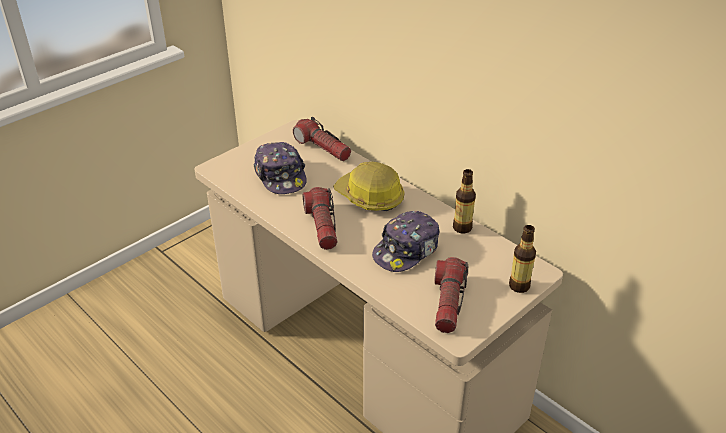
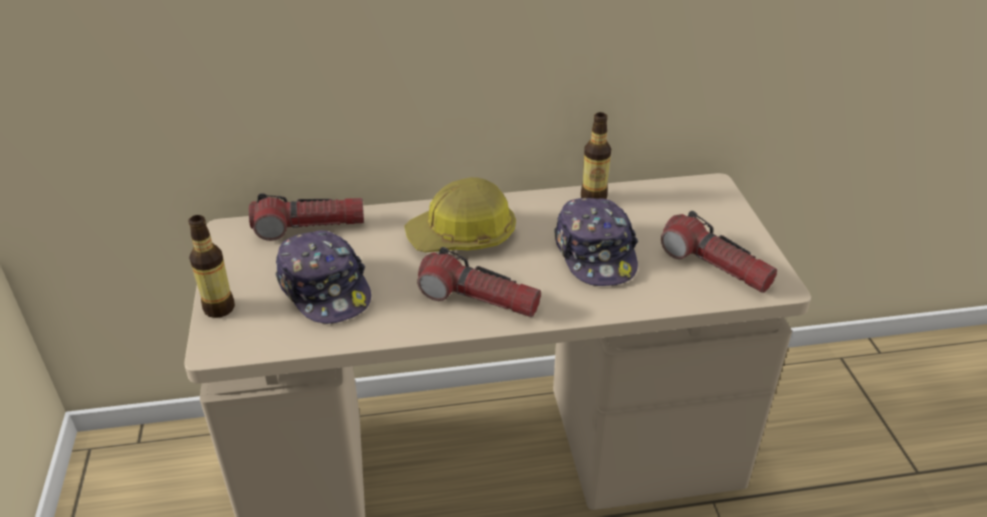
camera: 55 degrees left, 0 degrees up
(281, 176) = (325, 289): cap -> cap turned 45 degrees clockwise
(519, 286) = (725, 208): bottle -> bottle (219, 308)

